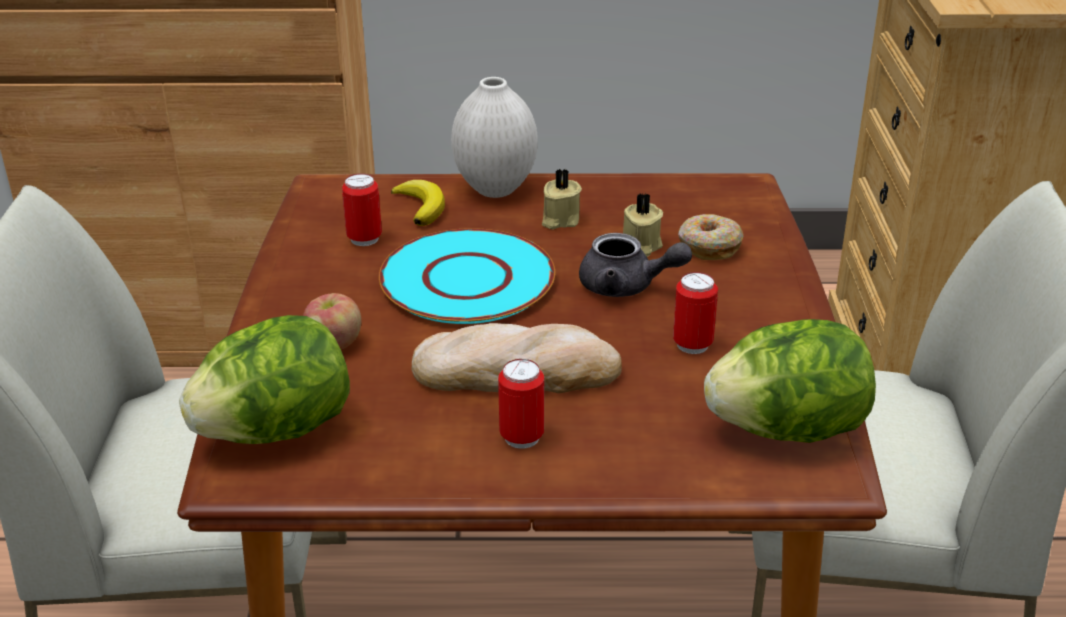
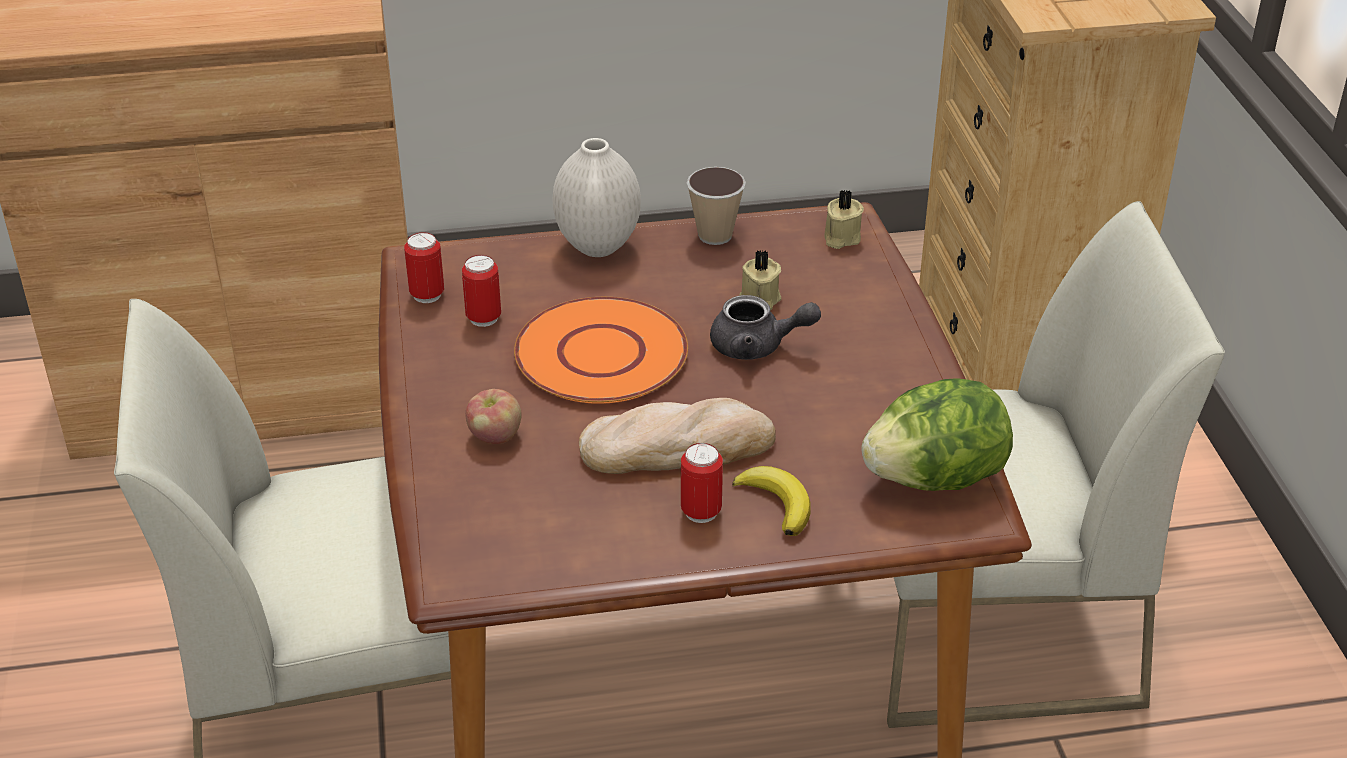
camera: 10 degrees left, 5 degrees up
(276, 430) = (473, 531): lettuce -> none
(421, 206) = (528, 275): banana -> banana (777, 503)
(466, 280) = (600, 354): turquoise plate -> orange plate
(559, 220) = (672, 277): beige candle -> beige candle (840, 238)
(611, 188) = (715, 235): none -> cup
(692, 345) = (833, 402): can -> can (427, 295)
(708, 246) = (825, 294): donut -> none

